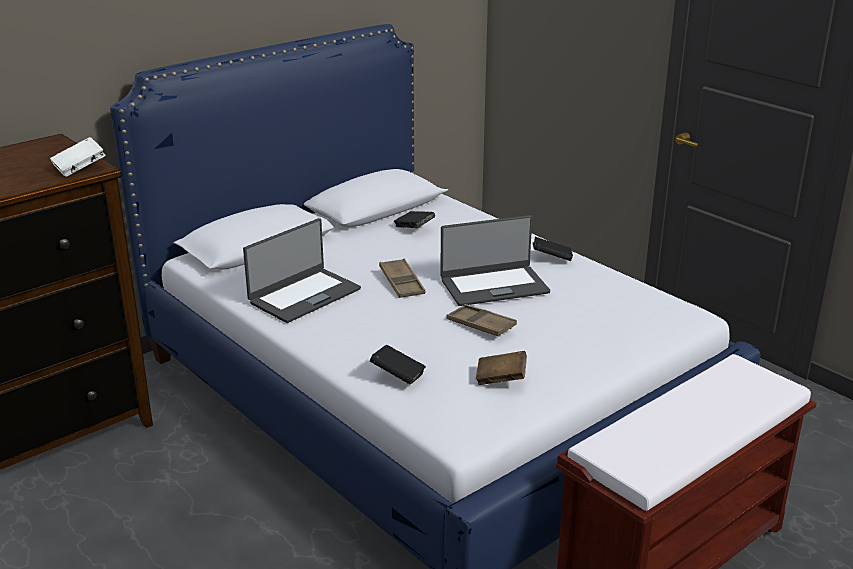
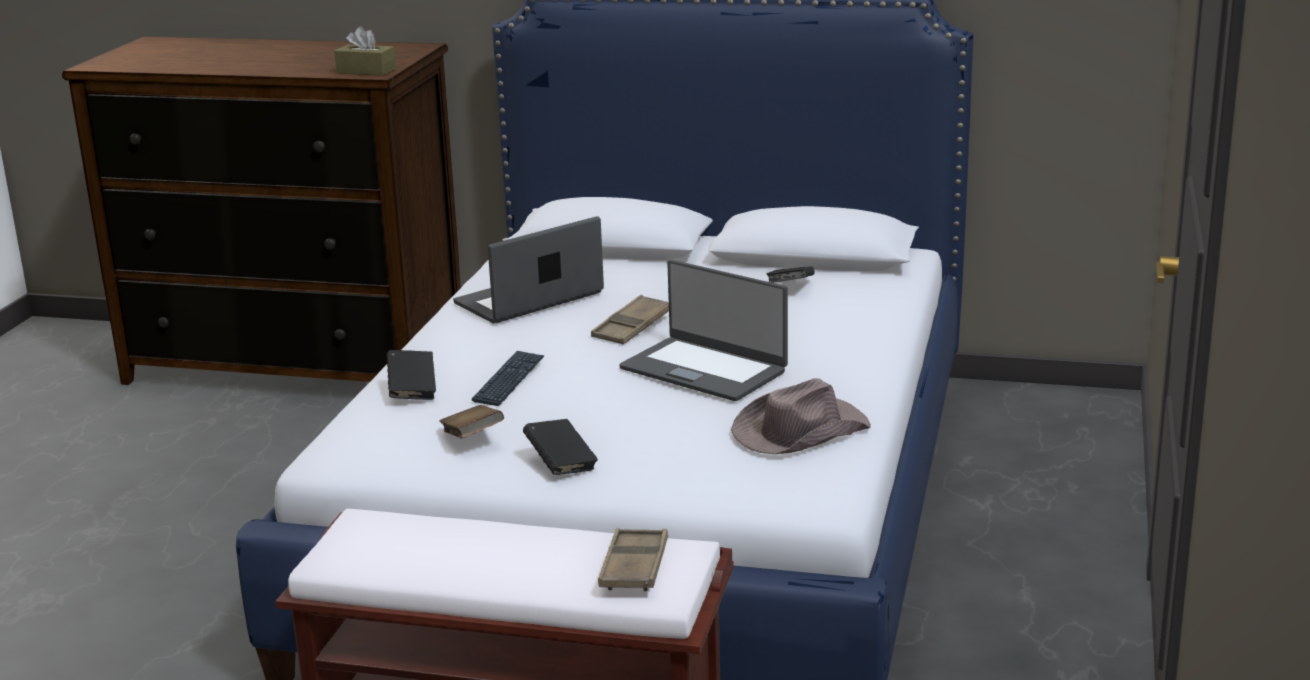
camera: 55 degrees right, 5 degrees down
(79, 168) = (366, 71): white book -> brown tissue box
(304, 295) = (530, 299): laptop -> laptop turned 135 degrees clockwise
(430, 341) = (509, 380): none -> keyboard
(481, 325) = (590, 392): brown tray -> brown tray (634, 567)
(551, 259) = (843, 376): black book -> black book (561, 464)
(605, 292) = (799, 431): none -> brown hat

